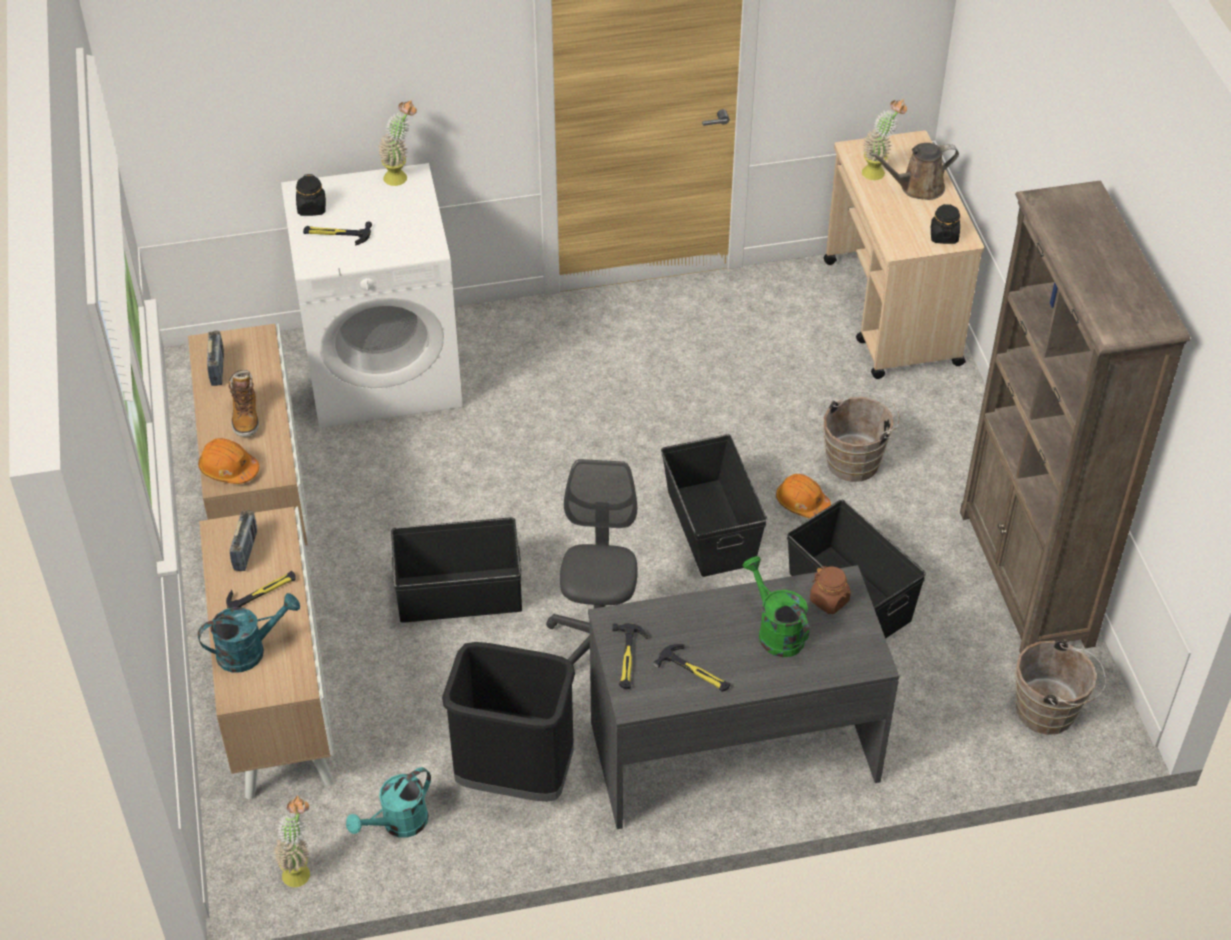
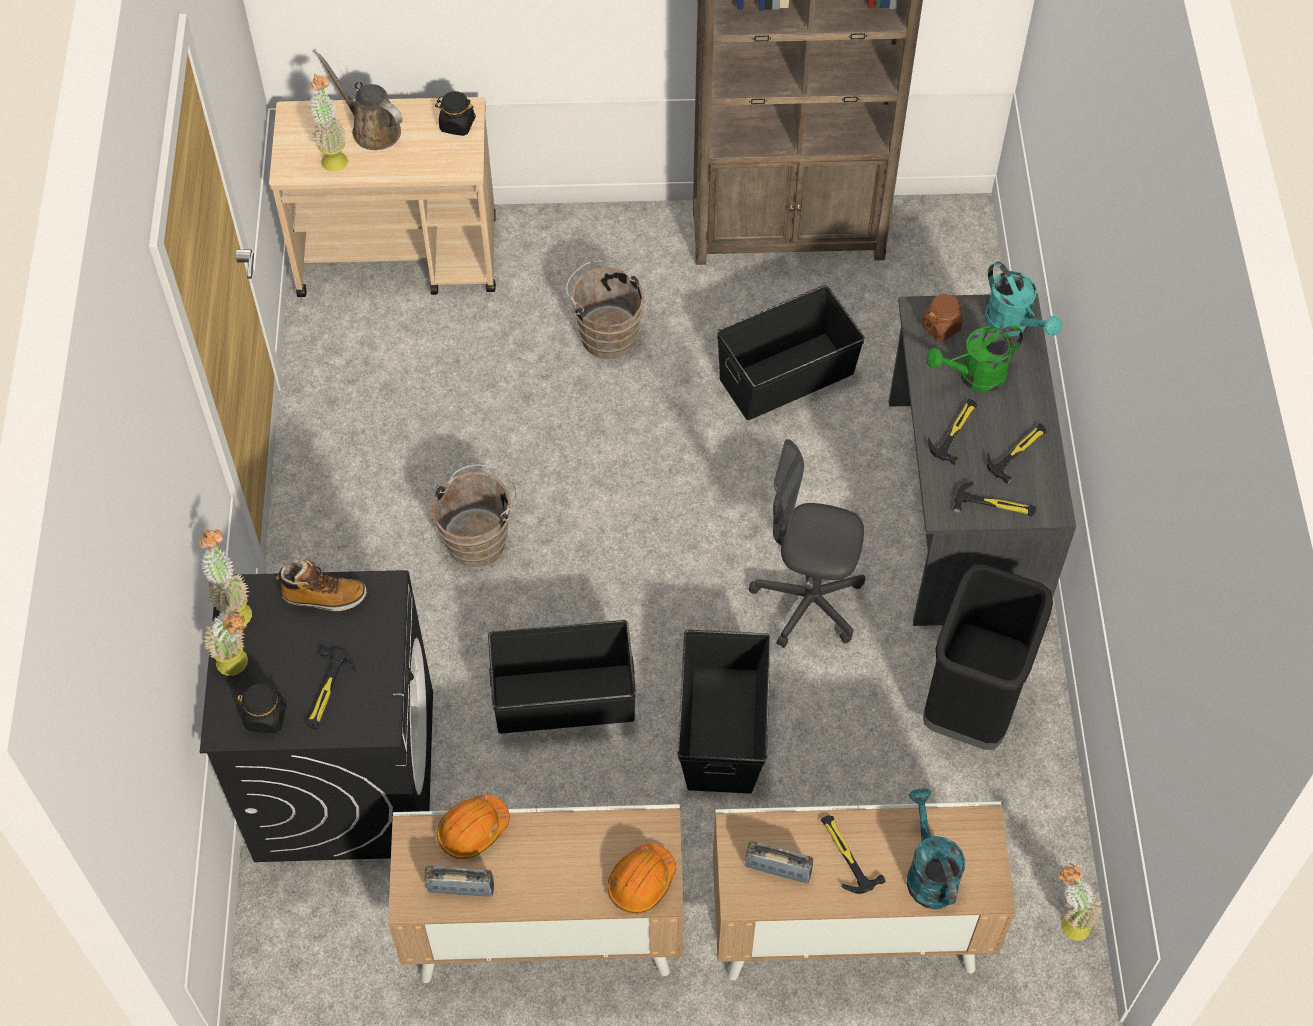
camera: 80 degrees left, 10 degrees up
(245, 416) = (554, 858): boot -> boot (324, 597)
(353, 187) = (239, 665): none -> potted plant
(383, 370) = (344, 774): white washing machine -> black washing machine
(398, 824) = (1021, 820): turquoise watering can -> turquoise watering can (1013, 325)
(707, 621) = (955, 431): none -> hammer
(711, 526) = (671, 476): black storage box -> black storage box (563, 698)
(802, 503) = (655, 391): orange hard hat -> orange hard hat (473, 830)
(918, 187) = (372, 129): brown watering can -> brown watering can turned 135 degrees clockwise
(1050, 712) = (948, 254): brown bucket -> brown bucket (479, 537)

